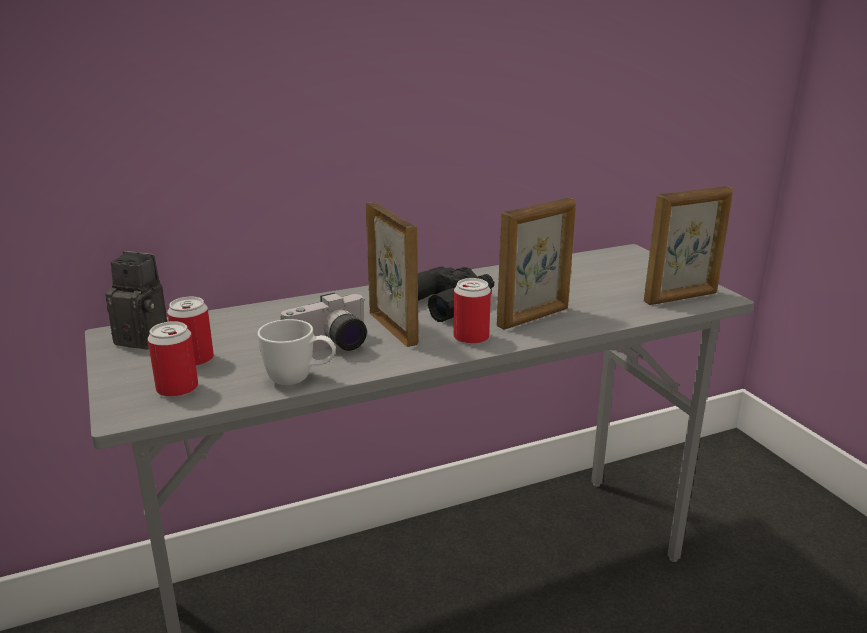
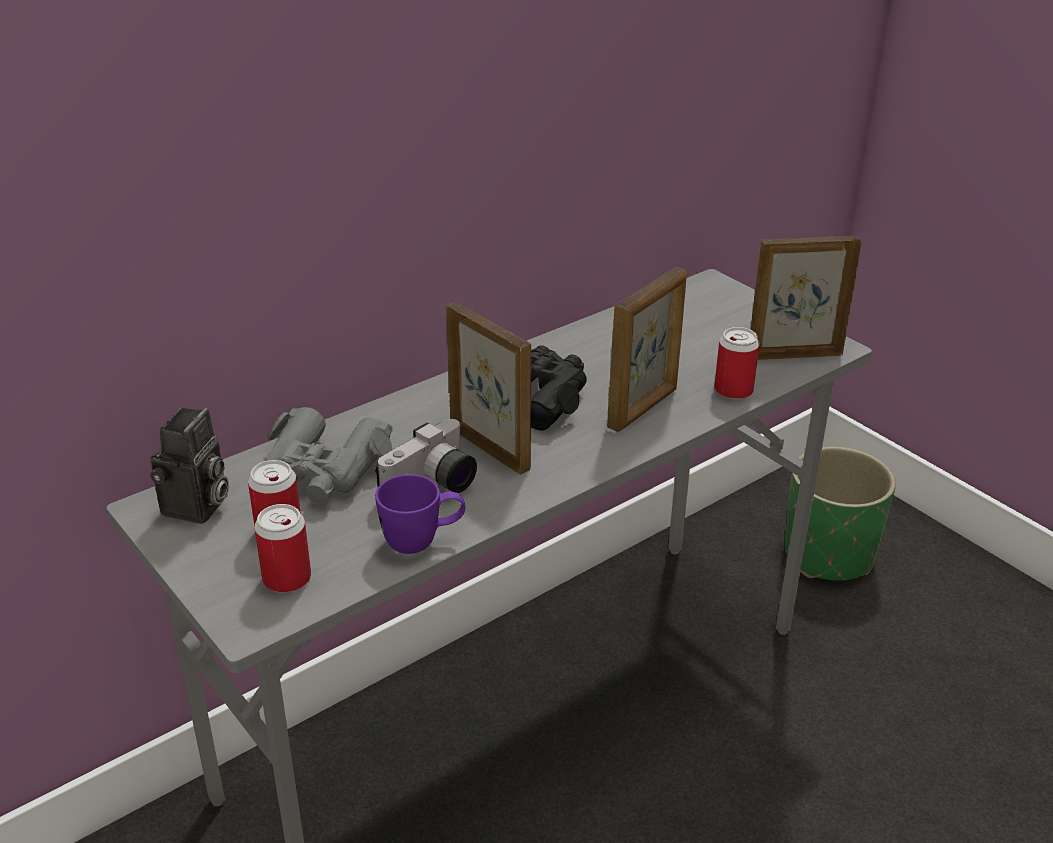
camera: 15 degrees left, 10 degrees up
(146, 338) = (196, 508): camera -> camera turned 105 degrees clockwise
(254, 328) = (322, 471): none -> grey binoculars
(300, 379) = (422, 542): white mug -> purple mug
(471, 337) = (586, 449): can -> can (733, 390)
(681, 298) = (793, 354): picture frame -> picture frame turned 150 degrees counterclockwise
(729, 506) = (829, 554): none -> green planter

